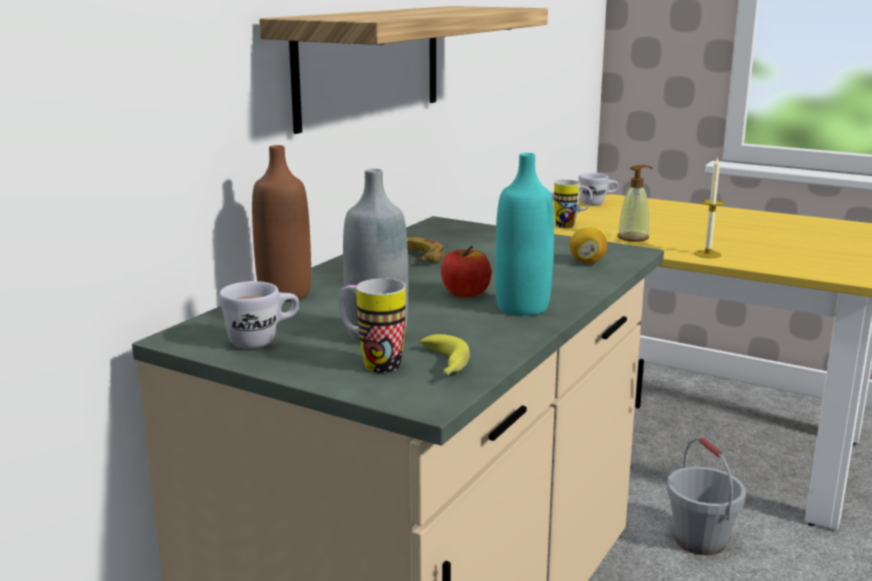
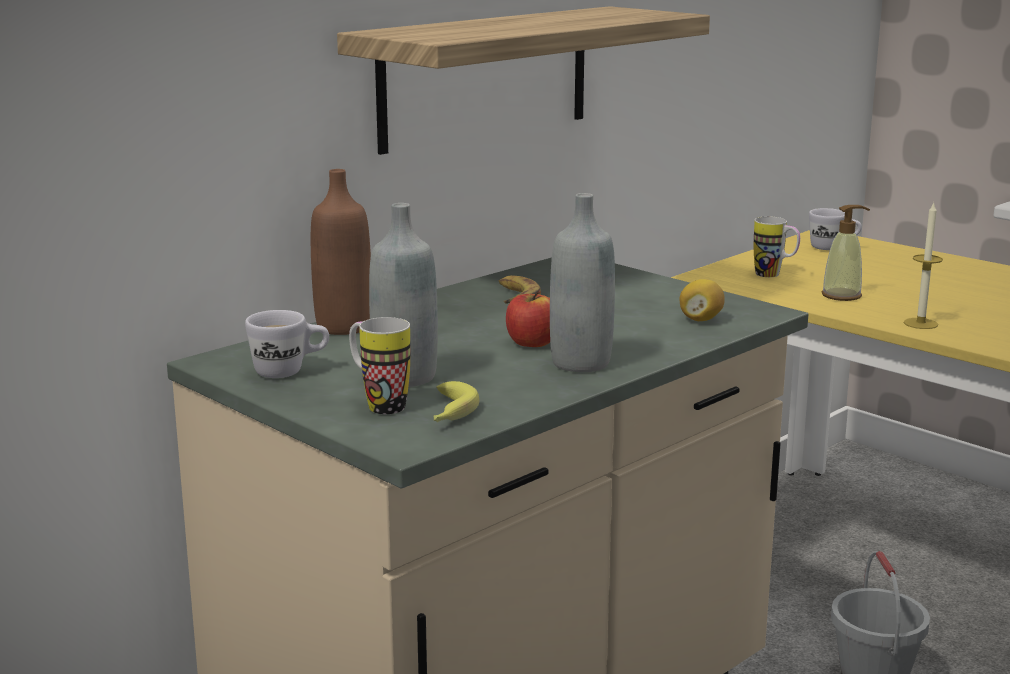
camera: 15 degrees right, 0 degrees up
(522, 307) = (581, 363): turquoise bottle -> grey bottle

